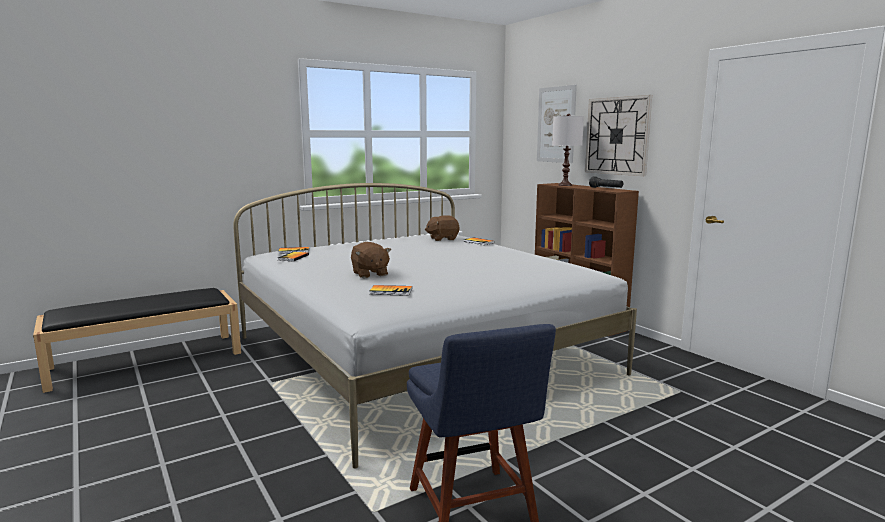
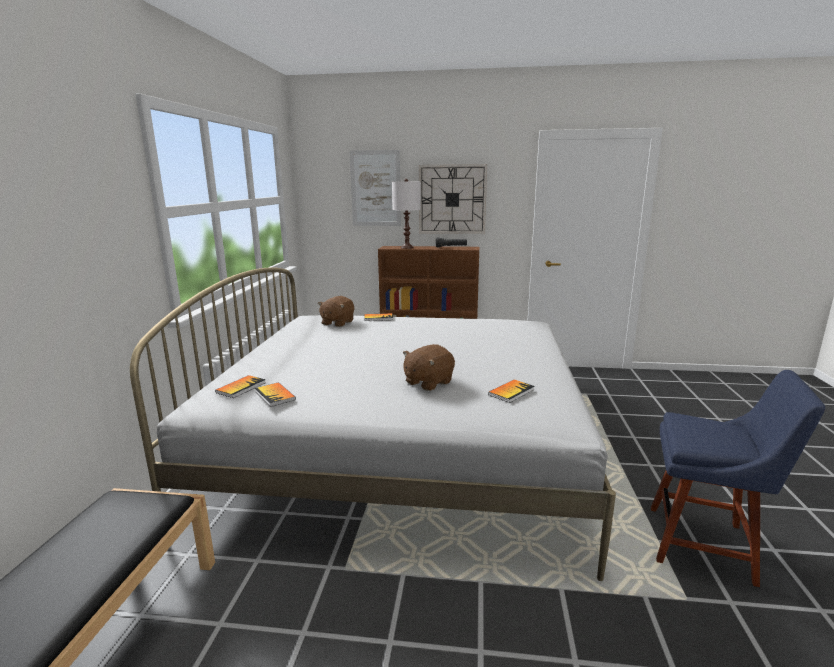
camera: 50 degrees left, 5 degrees up
(369, 274) = (428, 382): brown plush toy -> brown plush toy turned 120 degrees clockwise

